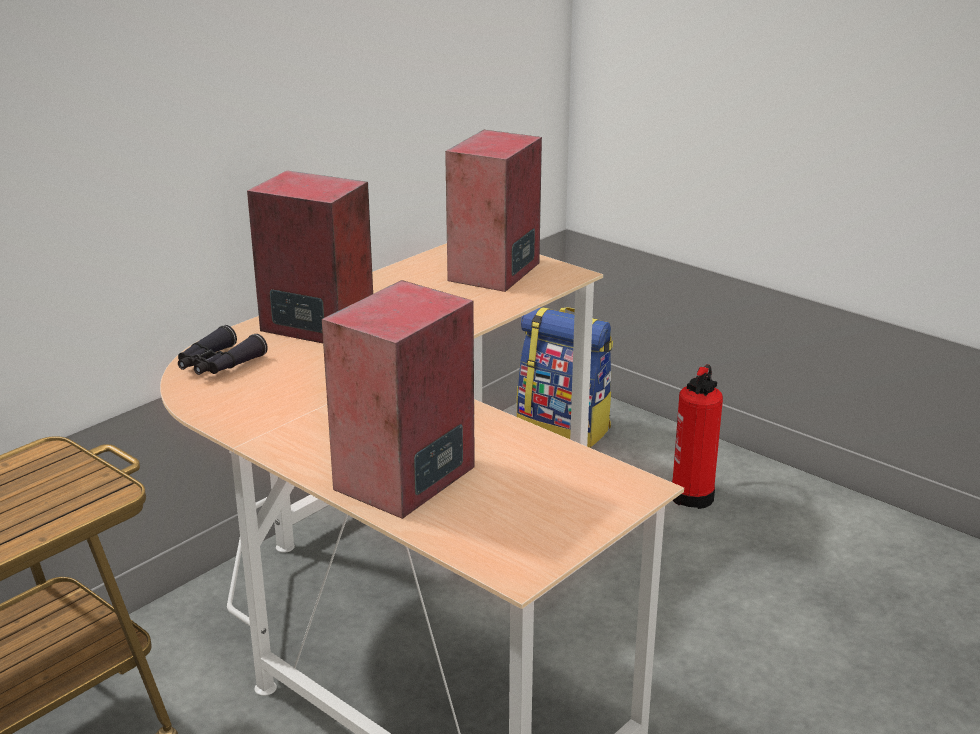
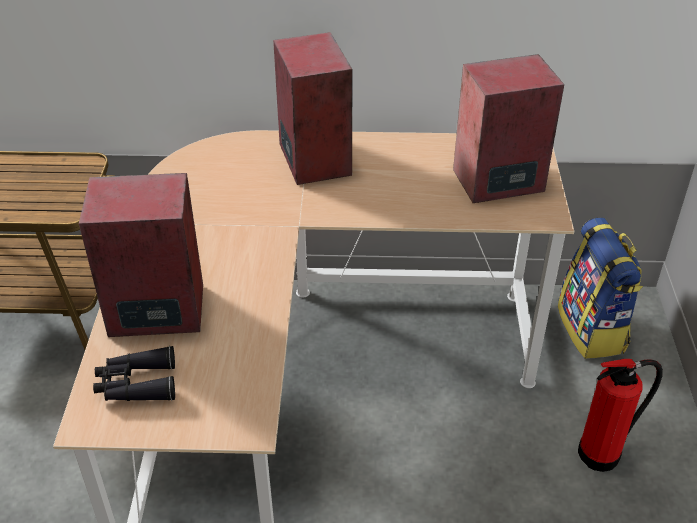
camera: 50 degrees right, 15 degrees up
(218, 364) = (218, 156): black binoculars -> black binoculars (136, 384)

